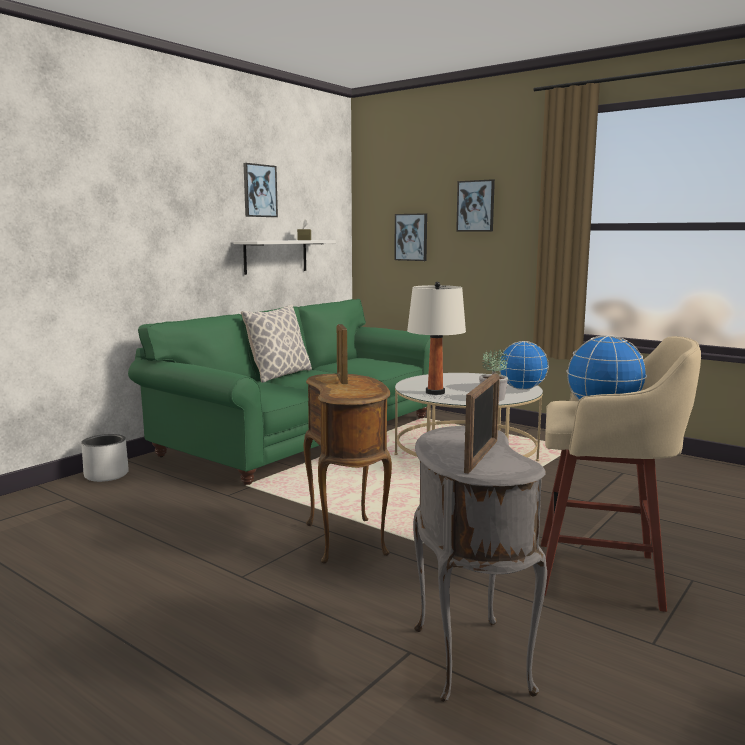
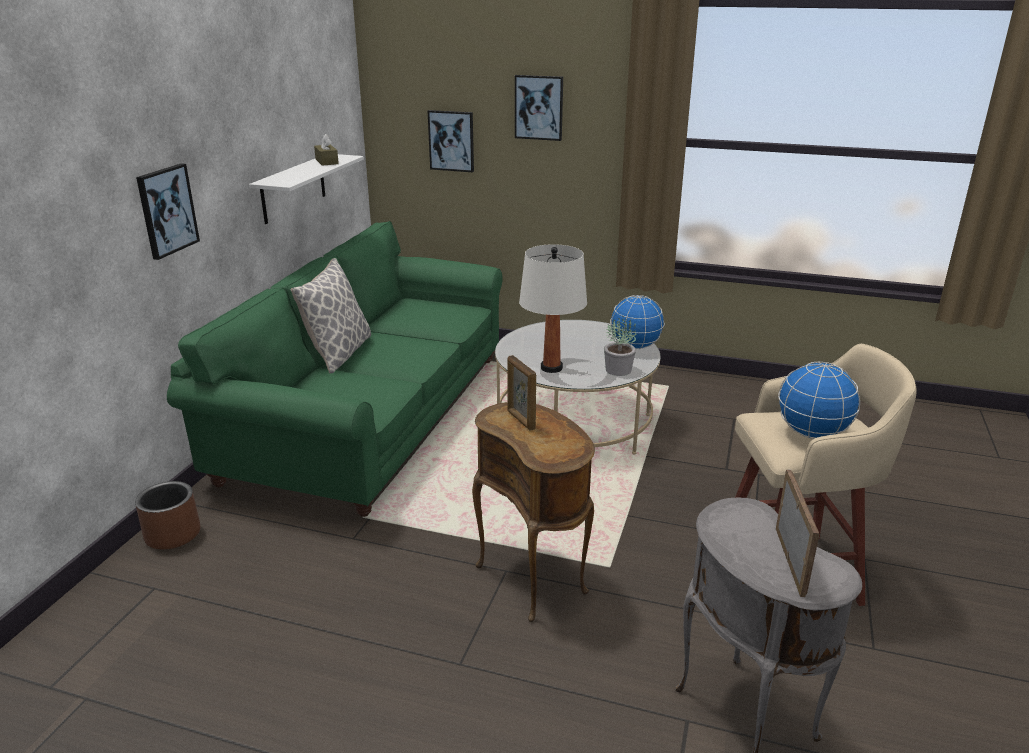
camera: 20 degrees left, 15 degrees up
(106, 475) = (173, 534): white planter -> brown planter
(259, 191) = (268, 105): picture -> picture (167, 210)

